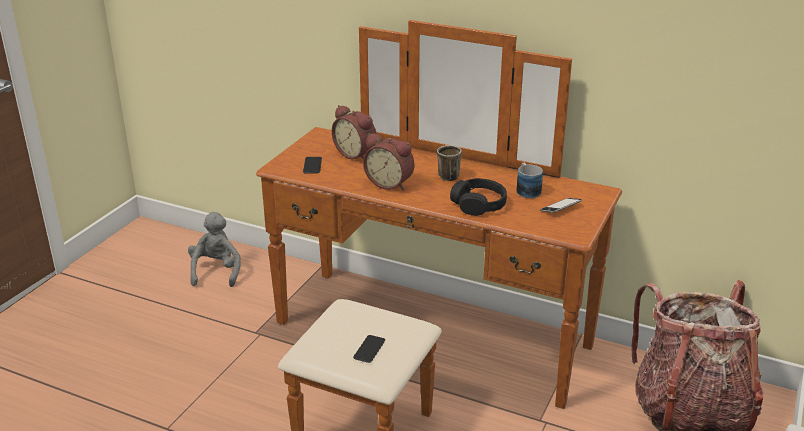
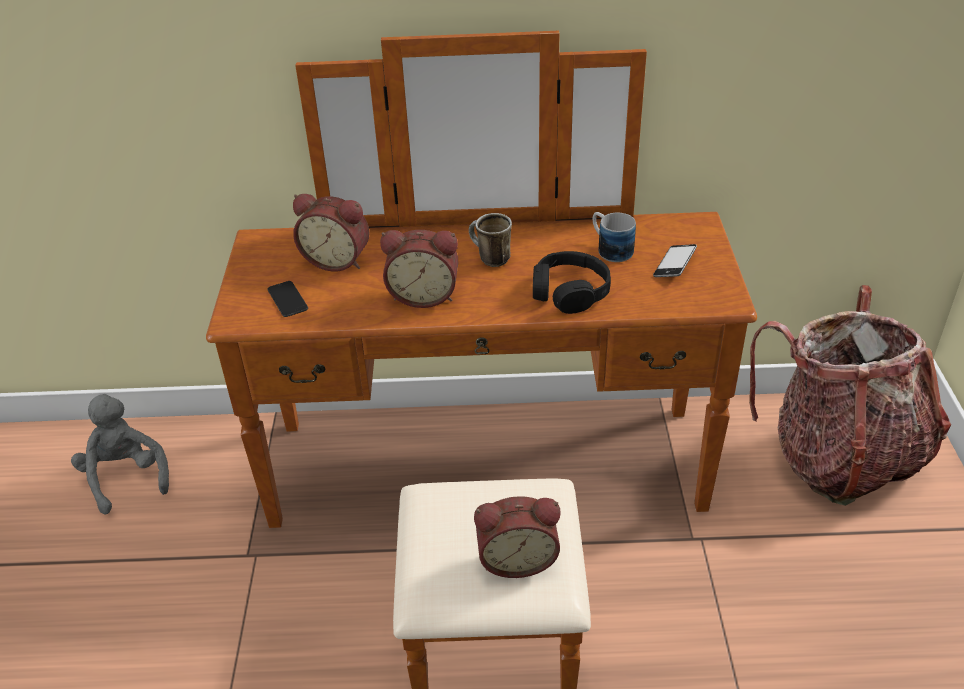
camera: 25 degrees left, 10 degrees up
(369, 349) = (517, 558): phone -> alarm clock

